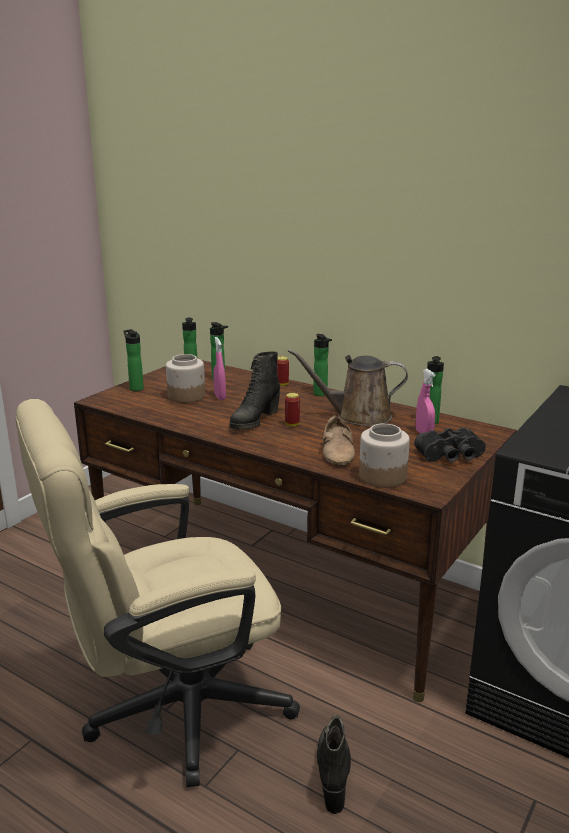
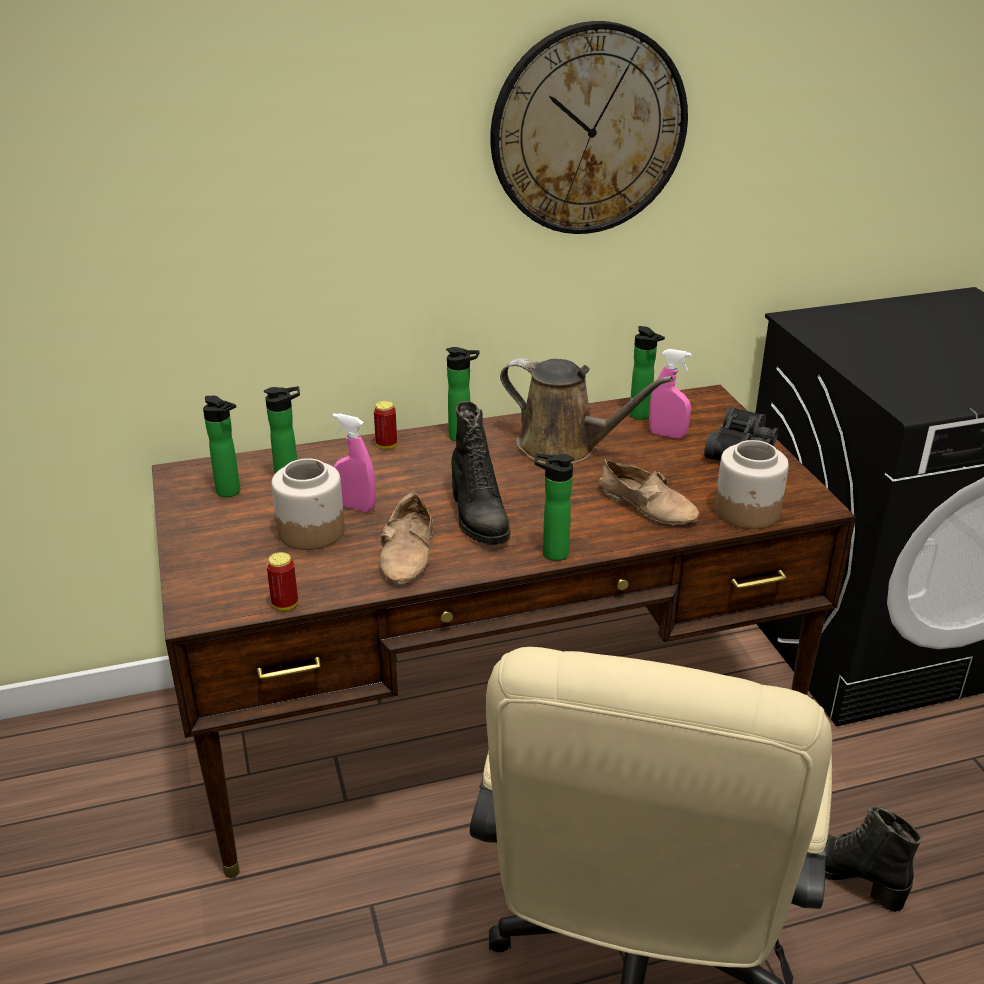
camera: 50 degrees left, 10 degrees up
(135, 388) = (205, 560): bottle -> bottle (551, 553)
(201, 418) = (411, 553): none -> beige shoe
(292, 424) = (528, 498): can -> can (285, 604)
(357, 416) = (565, 447): brown watering can -> brown watering can turned 105 degrees counterclockwise
(427, 215) = (588, 130): none -> wall clock

